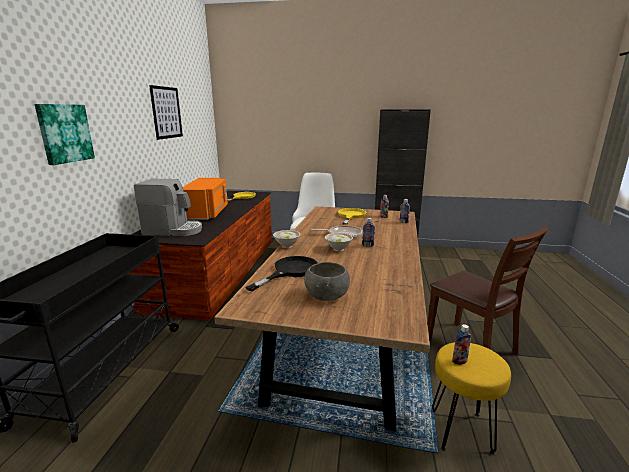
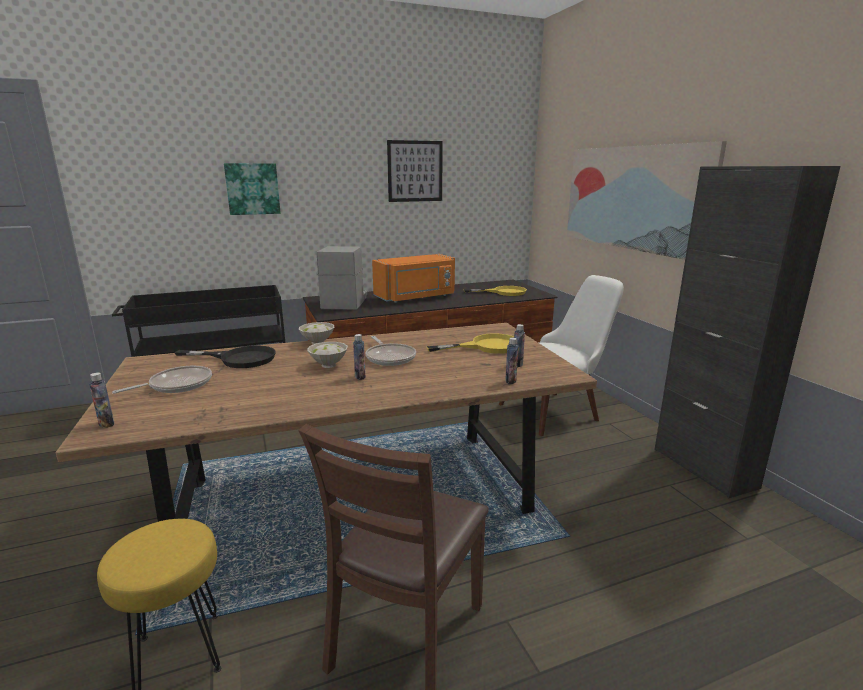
camera: 60 degrees right, 0 degrees up
(173, 230) = (345, 302): coffee machine -> coffee machine turned 150 degrees counterclockwise
(314, 127) = (632, 198): none -> picture
(327, 295) = (177, 385): grey bowl -> frying pan
(459, 361) = (151, 536): bottle -> bottle (106, 424)

